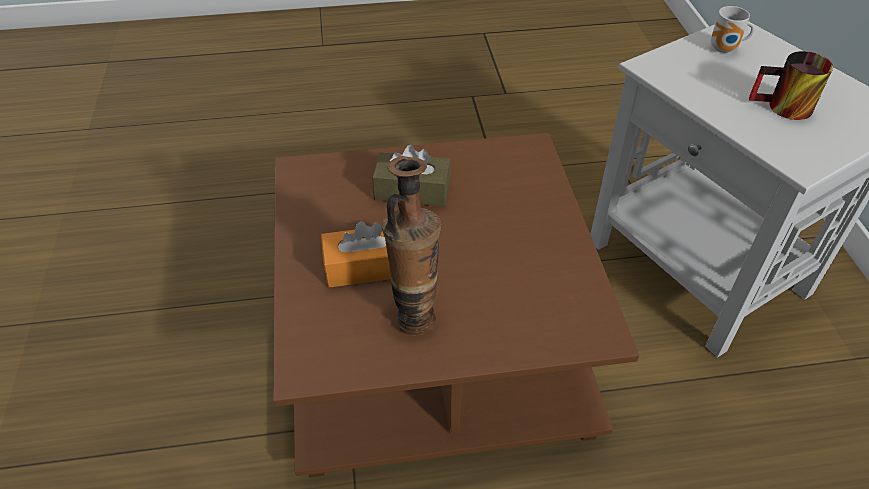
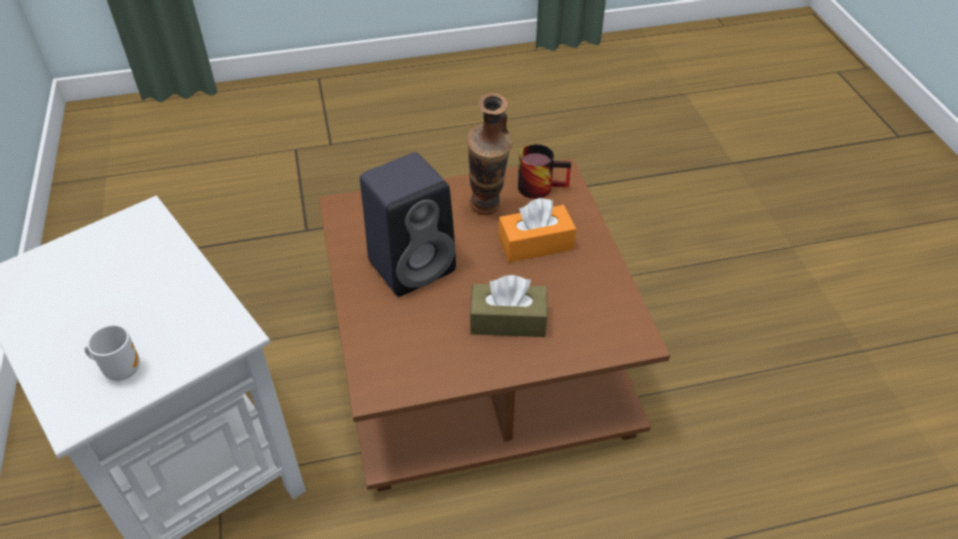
camera: 175 degrees right, 0 degrees up
(505, 252) = (414, 264): none -> black speaker
(783, 108) = (115, 278): mug -> mug (541, 185)

